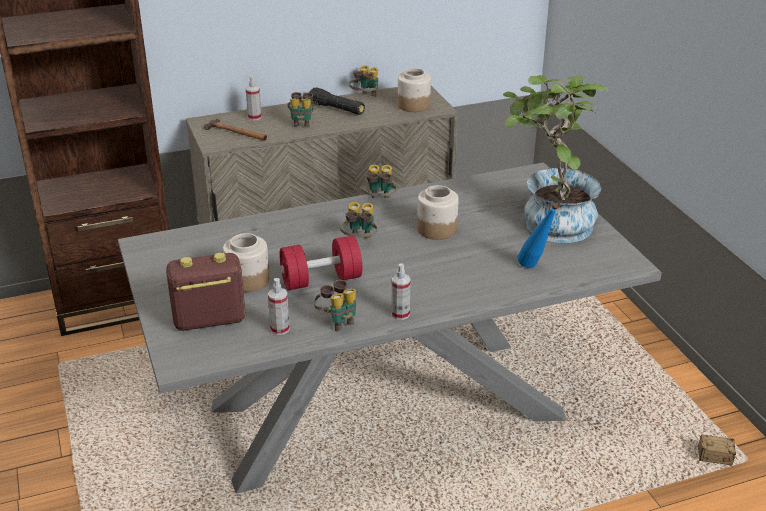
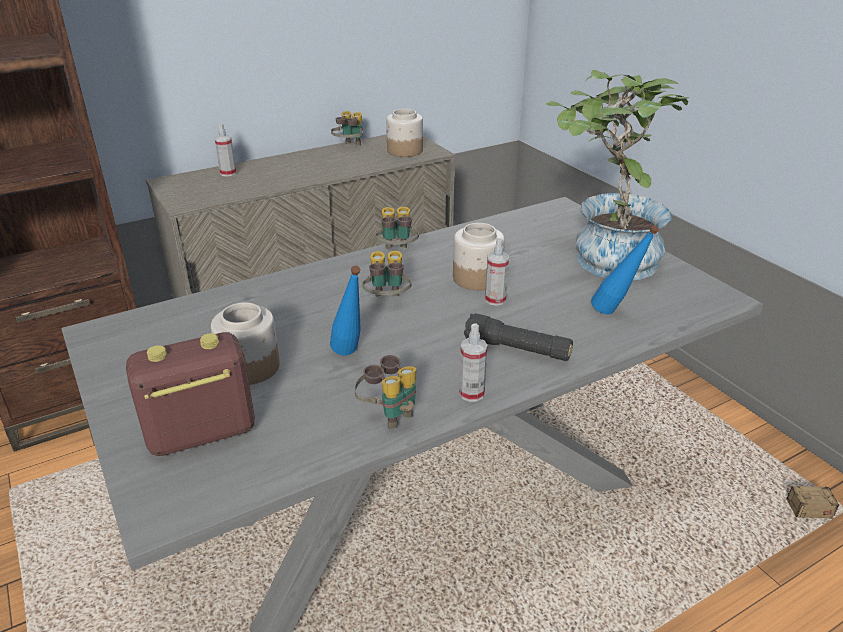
camera: 10 degrees left, 0 degrees up
(237, 133) = (209, 190): hammer -> none
(280, 329) = (308, 435): spray bottle -> spray bottle (495, 300)
(302, 123) = (285, 175): binoculars -> none
(321, 280) = (350, 356): red dumbbell -> blue bottle
(337, 109) = (321, 159): black flashlight -> black flashlight (517, 349)

